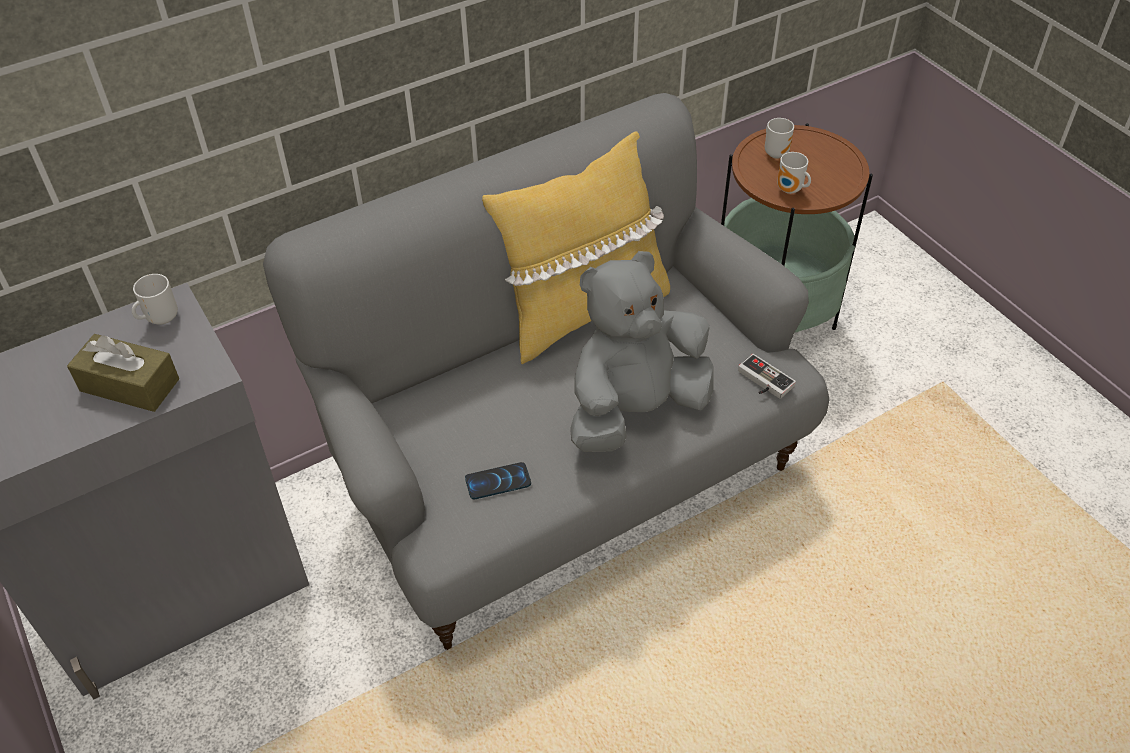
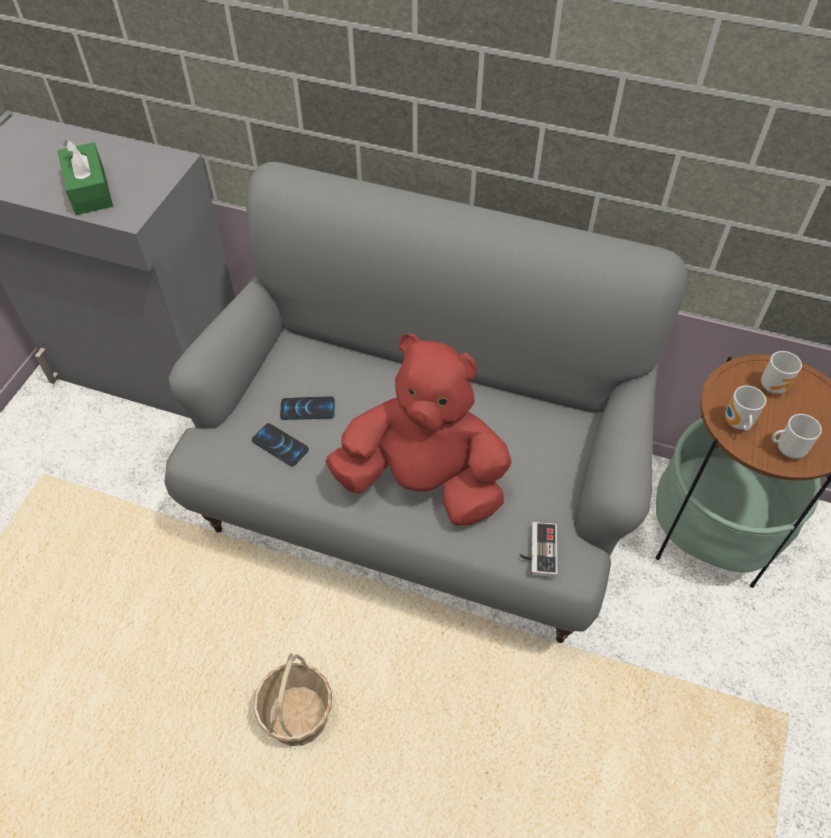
camera: 50 degrees right, 5 degrees up
(129, 385) = (89, 190): brown tissue box -> green tissue box
(160, 318) = (157, 165): mug -> mug (787, 449)
(478, 440) = (307, 409): none -> phone
(581, 311) = (490, 386): yellow pillow -> none
(635, 409) = (423, 483): grey plush toy -> red plush toy
(696, 694) = (298, 716): none -> basket

